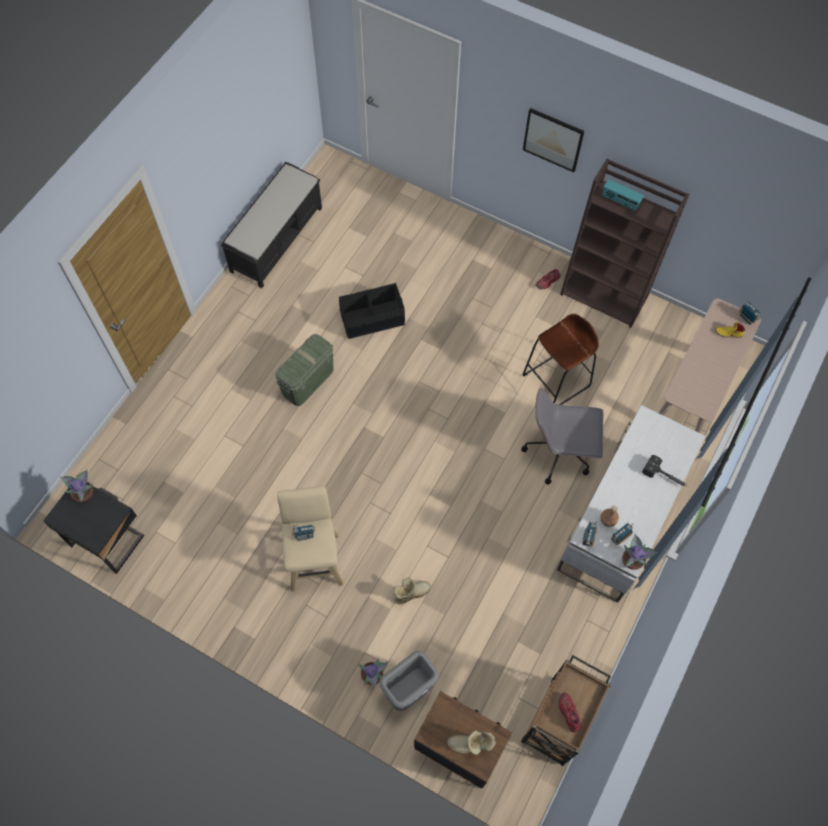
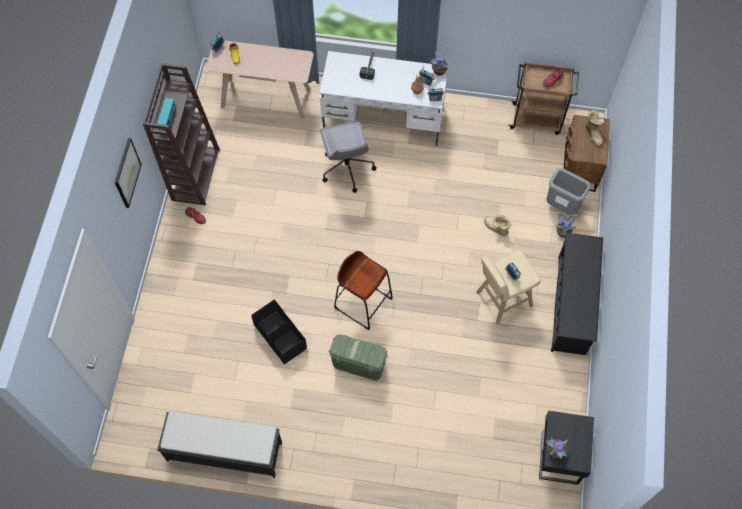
camera: 110 degrees left, 0 degrees up
(271, 639) = (571, 305): none -> black shoe rack
(556, 381) = (287, 186): brown stool -> brown stool (363, 303)

